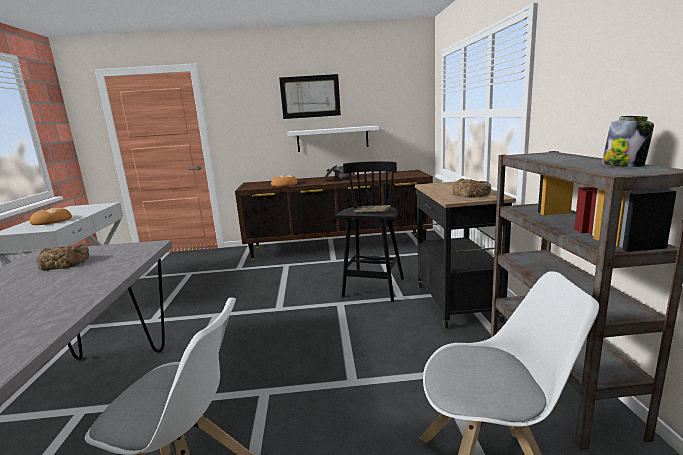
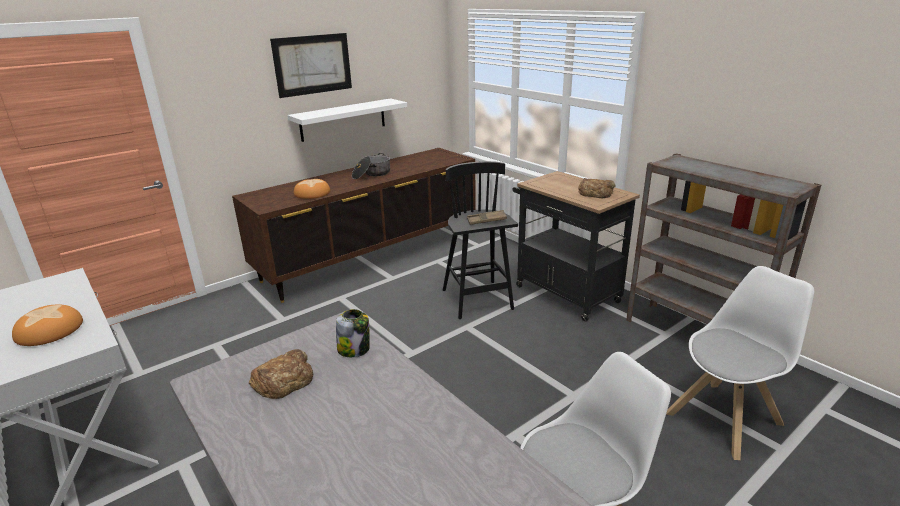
camera: 35 degrees left, 10 degrees up
(624, 165) = (768, 178): jar -> jar (354, 349)

